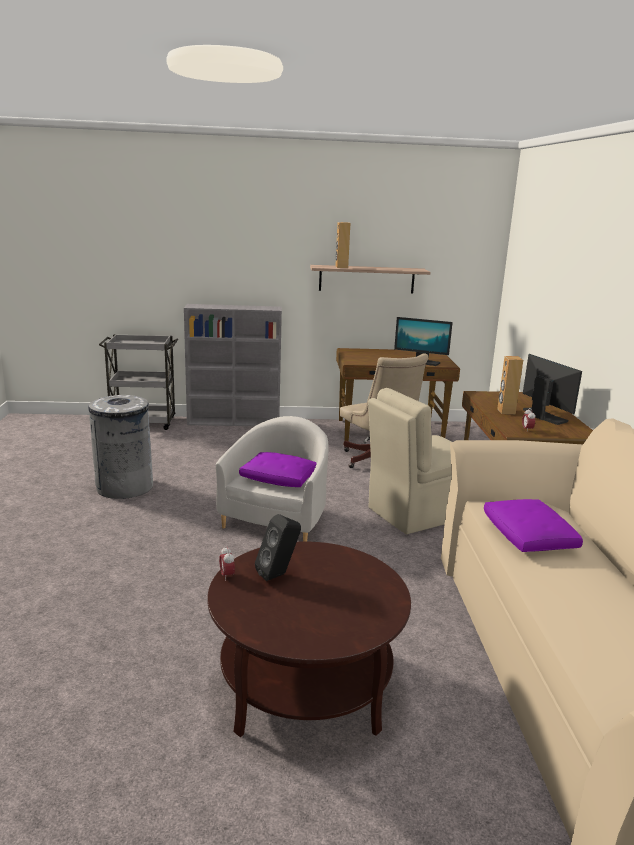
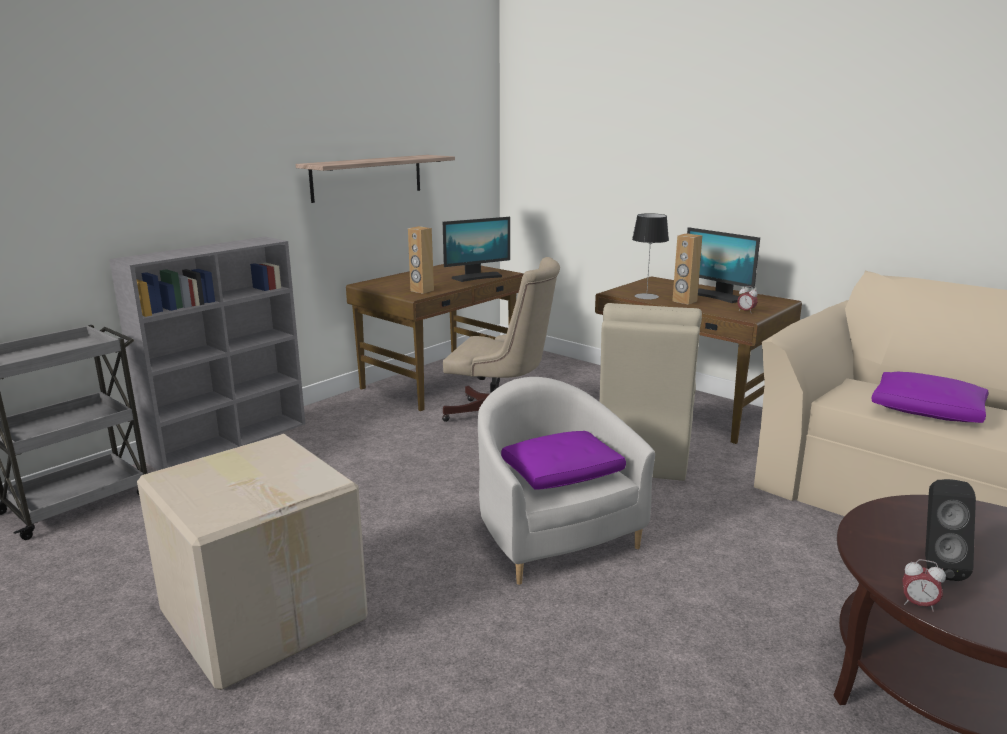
camera: 45 degrees left, 0 degrees up
(124, 487) = (265, 613): grey trash can -> cardboard box
(341, 267) = (350, 162): brown speaker -> brown speaker (422, 290)
(489, 401) = (646, 296): none -> table lamp
(544, 416) = (717, 296): monitor -> monitor turned 150 degrees counterclockwise

